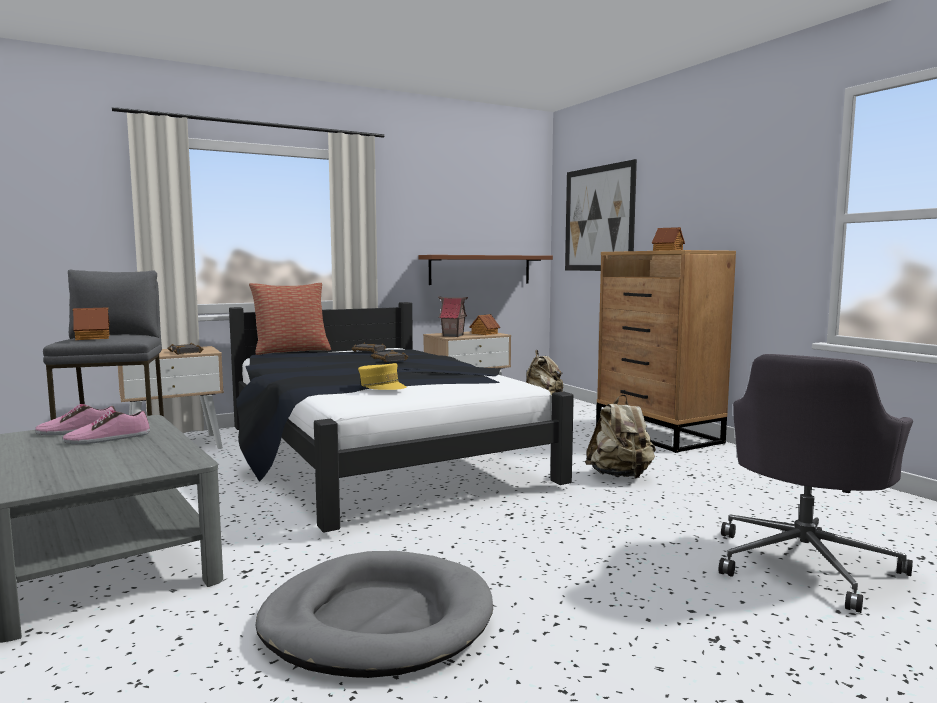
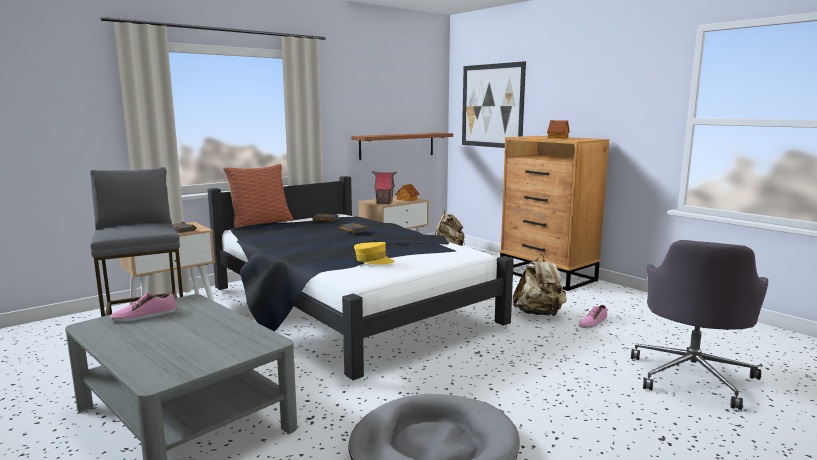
camera: 10 degrees left, 5 degrees up
(93, 337) = (127, 230): toy house -> none
(107, 438) = (178, 322): shoe -> shoe (592, 322)

